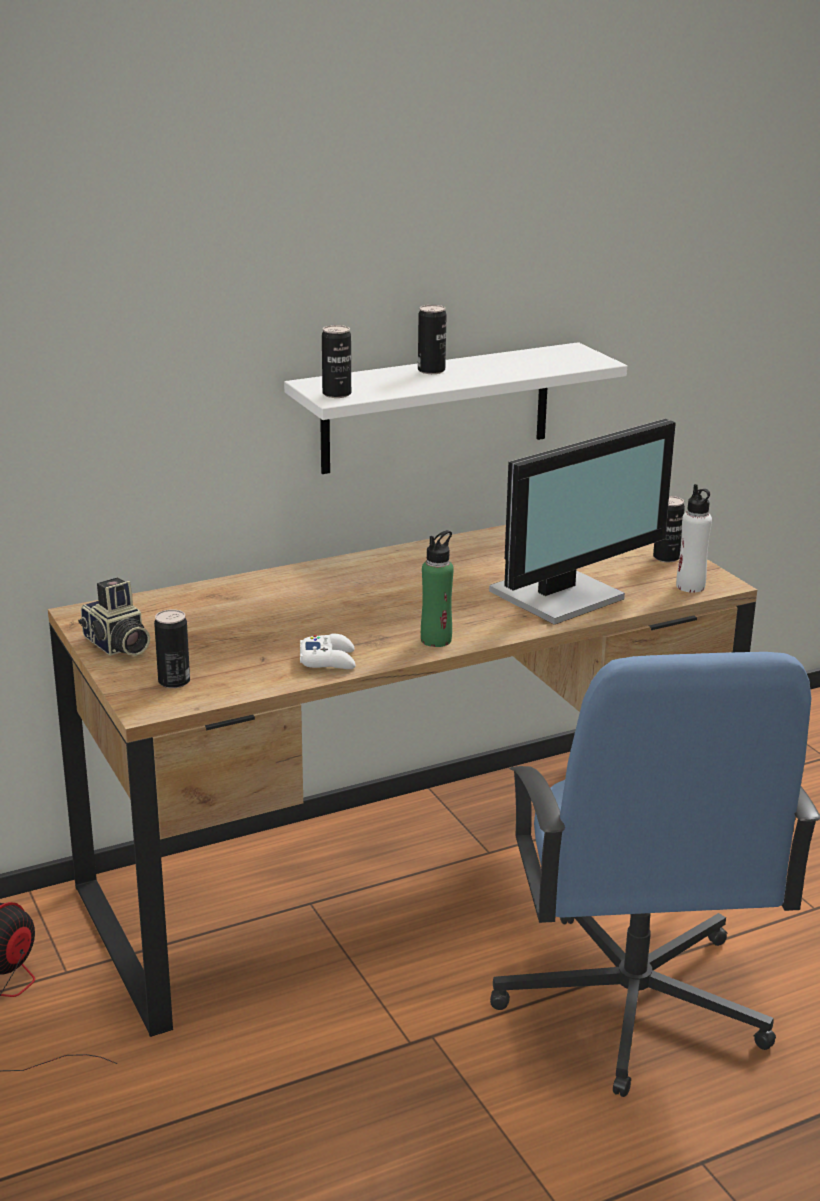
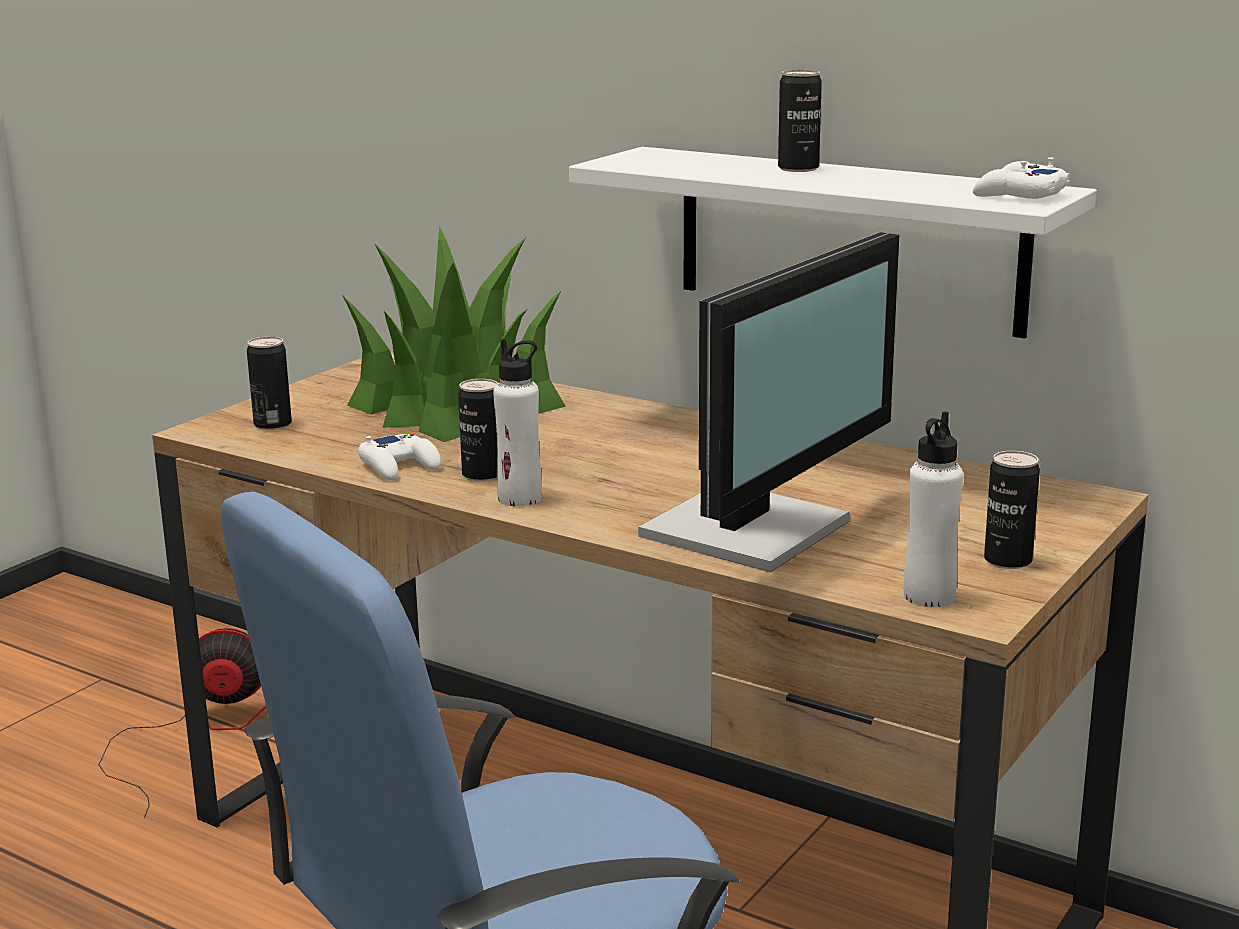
camera: 60 degrees right, 5 degrees down
(116, 646) = (328, 388): camera -> none
(228, 615) = (457, 405): none -> potted plant
(336, 394) = (626, 161): can -> can (482, 475)
(436, 640) = (520, 498): green bottle -> white bottle
(561, 596) = (754, 530): monitor -> monitor turned 75 degrees counterclockwise
(576, 356) = (1019, 195): none -> white game controller

